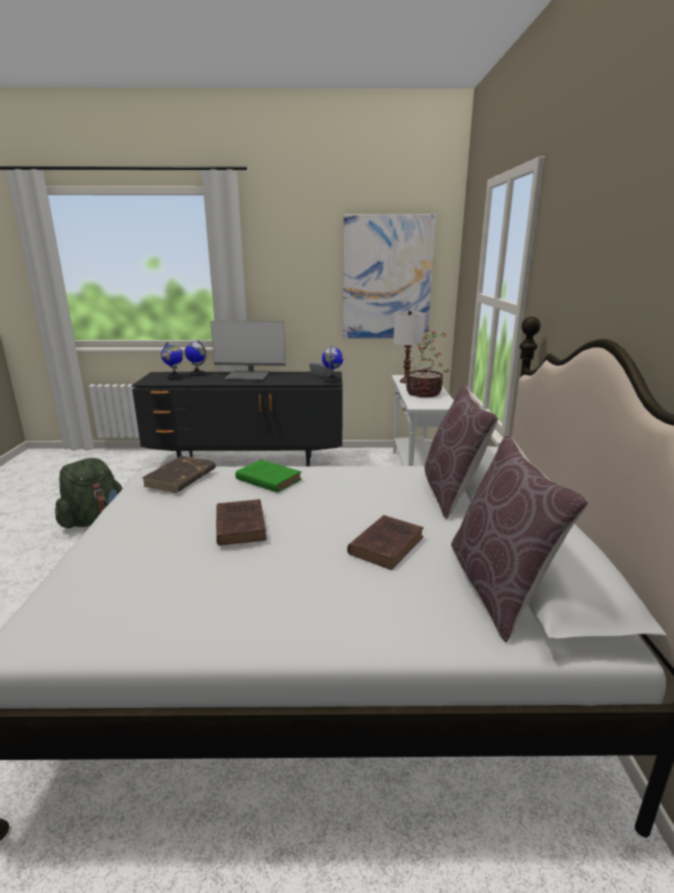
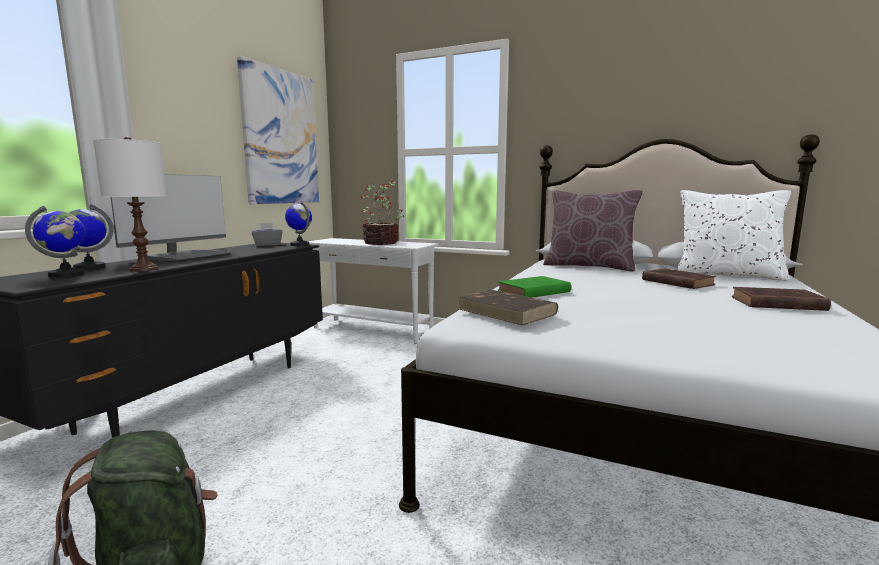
camera: 65 degrees left, 10 degrees down
(240, 525) = (644, 303): brown book -> brown book (774, 303)
(406, 381) = (336, 242): white table lamp -> white table lamp (144, 269)
(498, 586) = (726, 275): brown pillow -> white pillow

